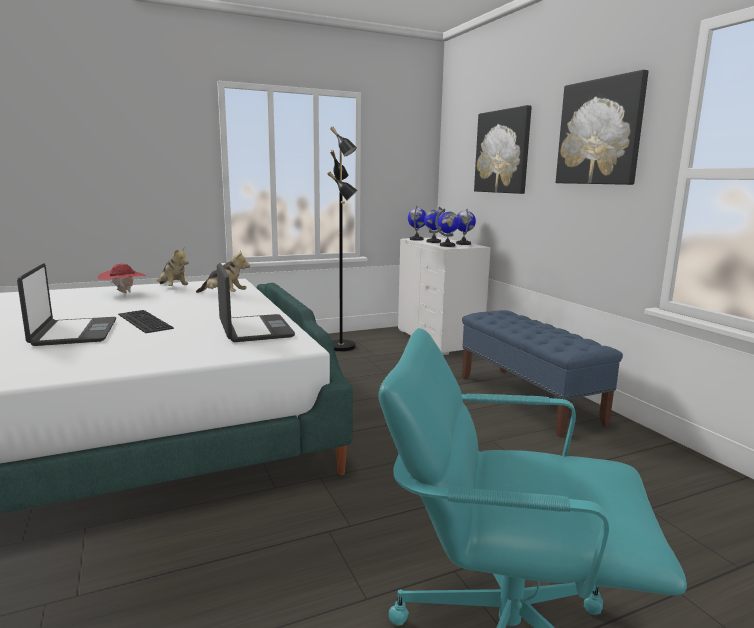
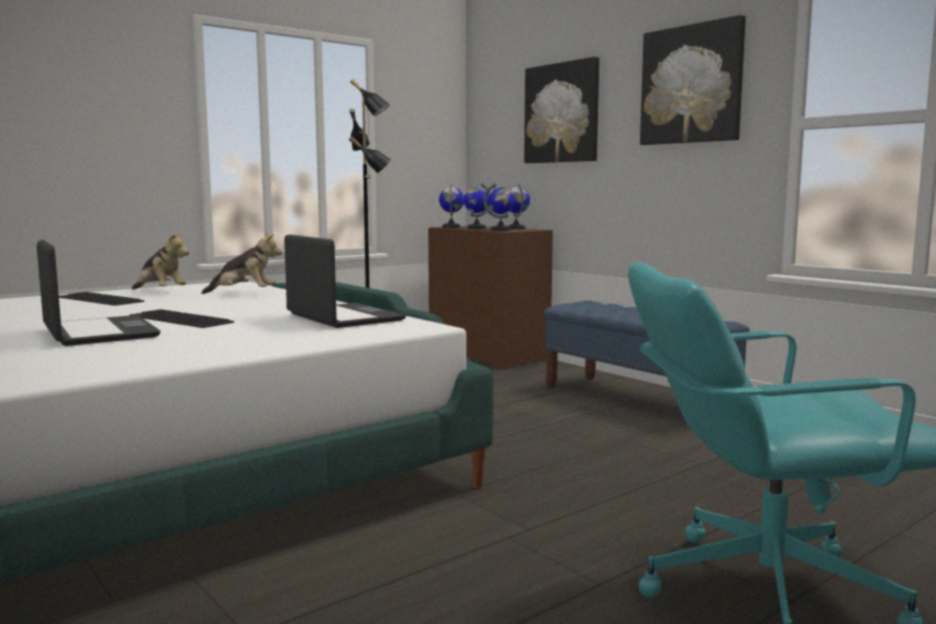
camera: 15 degrees left, 5 degrees down
(124, 294) = (97, 299): red hat -> keyboard
(439, 339) = (489, 354): white dresser -> brown dresser

